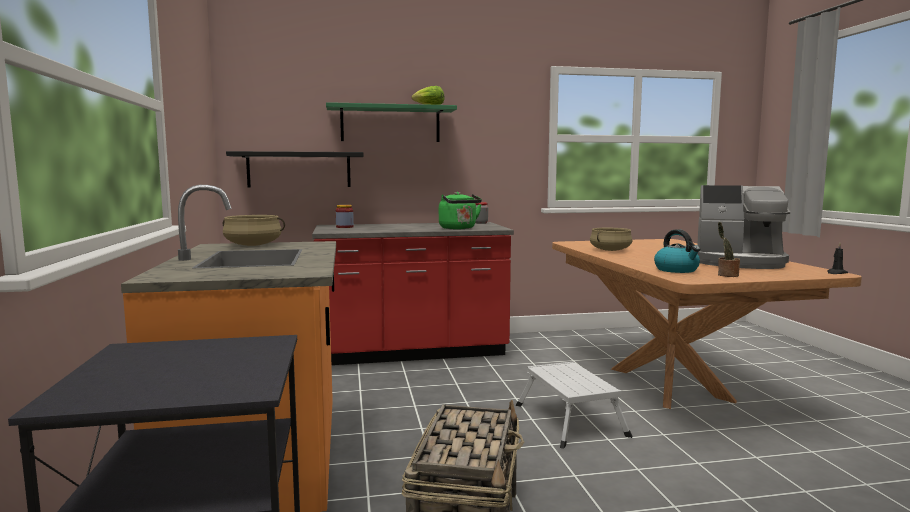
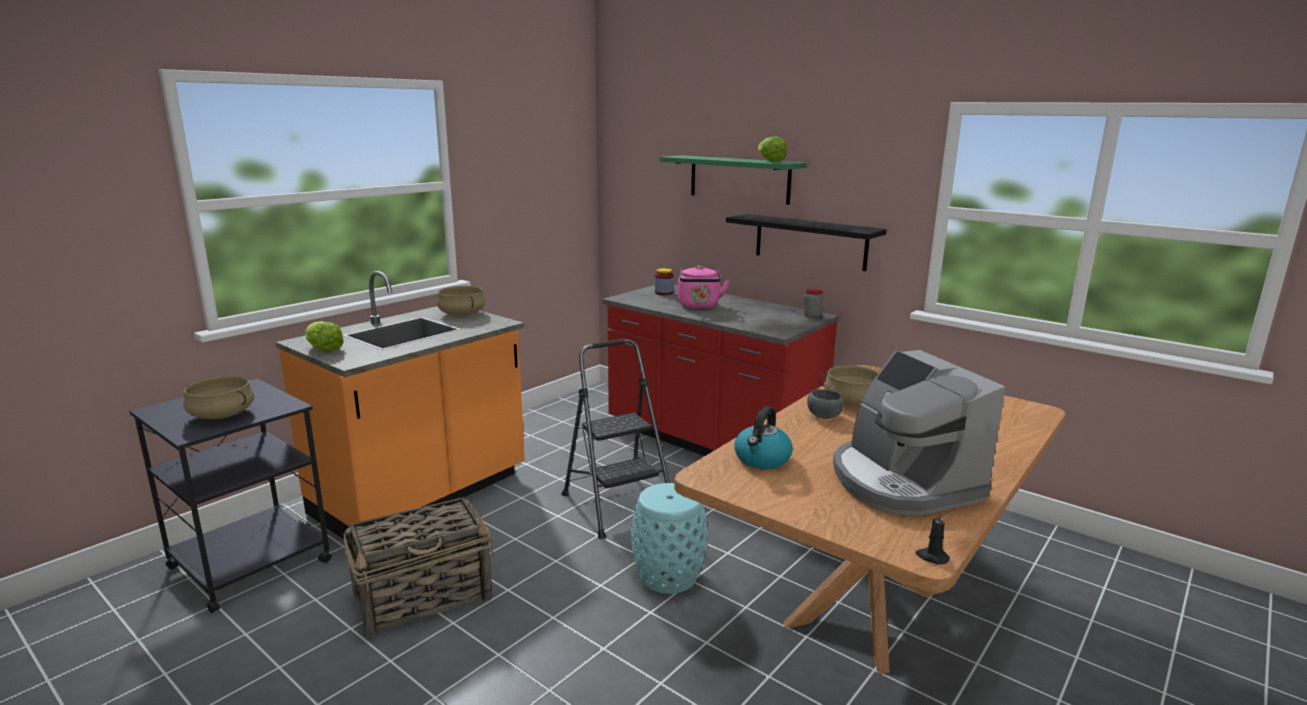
camera: 50 degrees right, 10 degrees up
(213, 369) = (221, 415): none -> beige cooking pot
(224, 275) = (323, 349): none -> lettuce
(299, 170) = (655, 222): black shelf -> black shelf (810, 241)
(400, 228) = (699, 306): none -> pink kettle
(441, 403) = (617, 503): none -> black step ladder
(459, 228) = (741, 322): green kettle -> none
(569, 419) = (668, 576): white step ladder -> turquoise stool
(625, 255) = (823, 416): none -> grey bowl
(726, 275) = (772, 490): potted plant -> none

